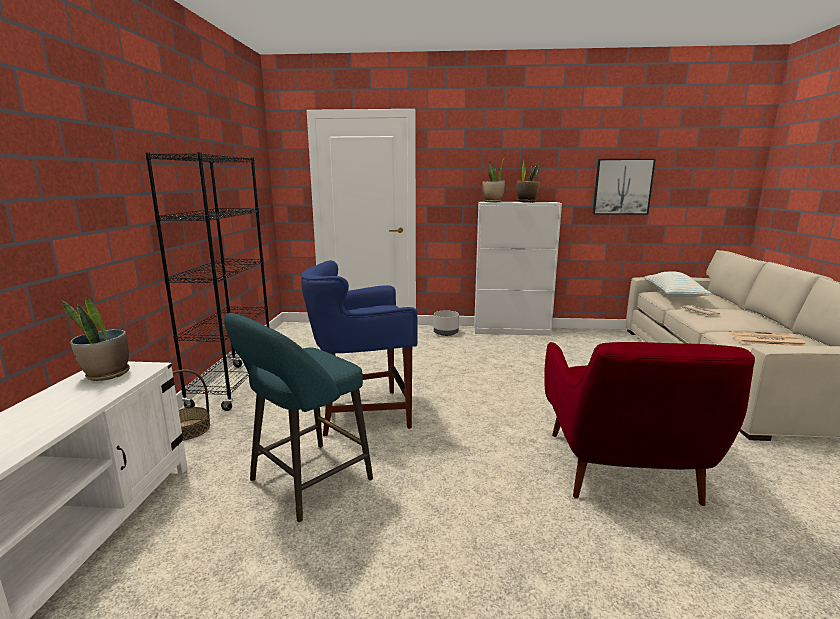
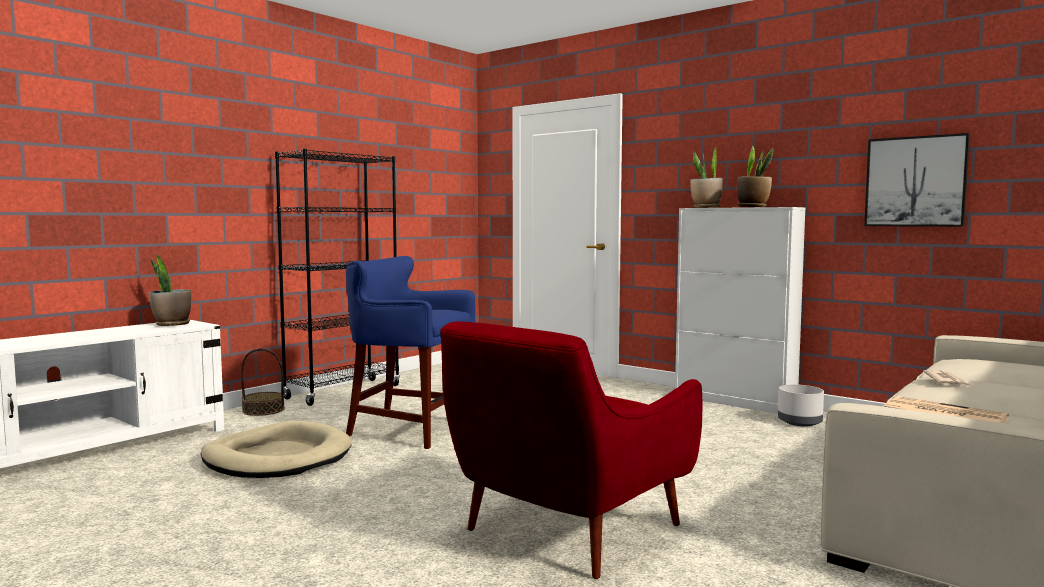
camera: 35 degrees right, 10 degrees down
(305, 483) = (277, 457): turquoise stool -> beige dog bed
(446, 333) = (637, 390): grey planter -> grey planter (800, 422)
(673, 295) = (974, 364): pillow -> none

